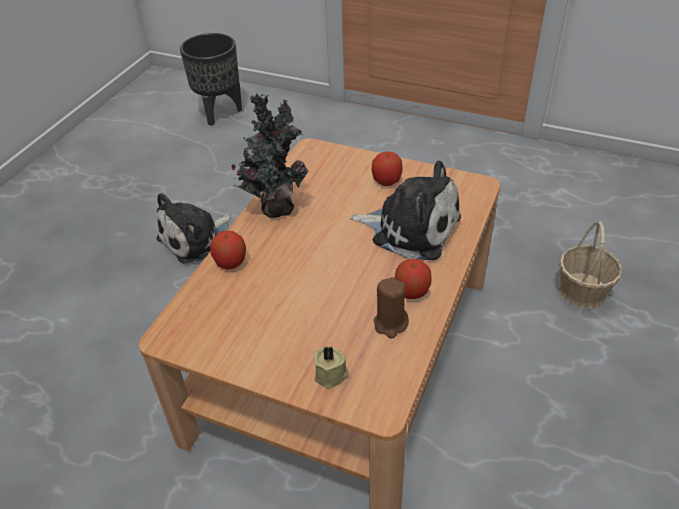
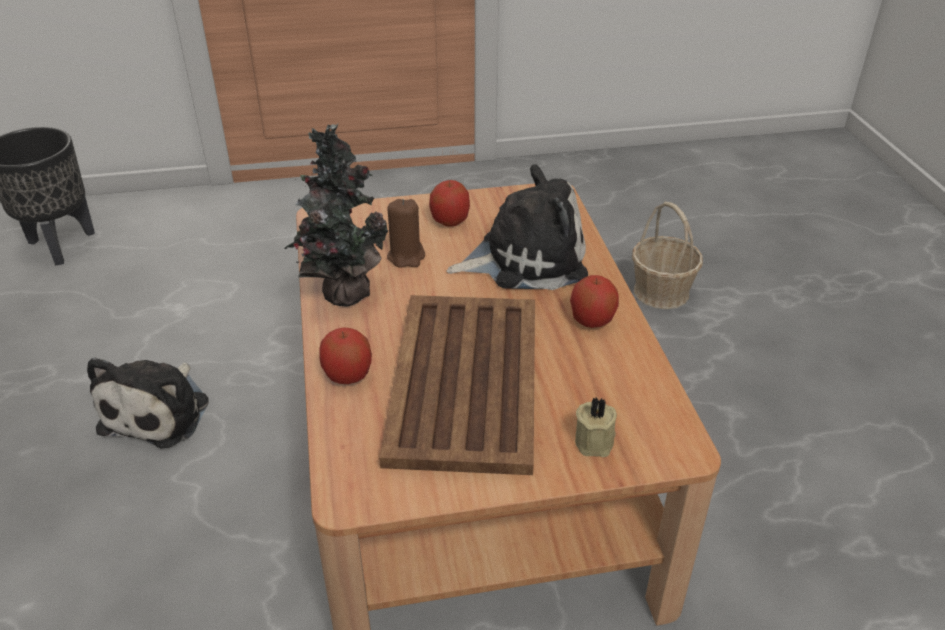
camera: 35 degrees left, 5 degrees down
(290, 298) = (464, 382): none -> brown tray
(390, 324) = (603, 361): brown candle -> brown candle (406, 257)

